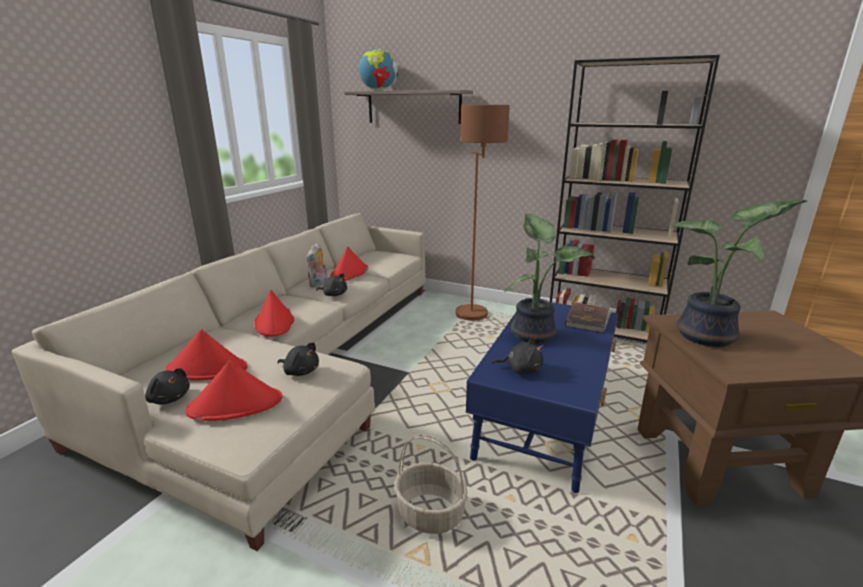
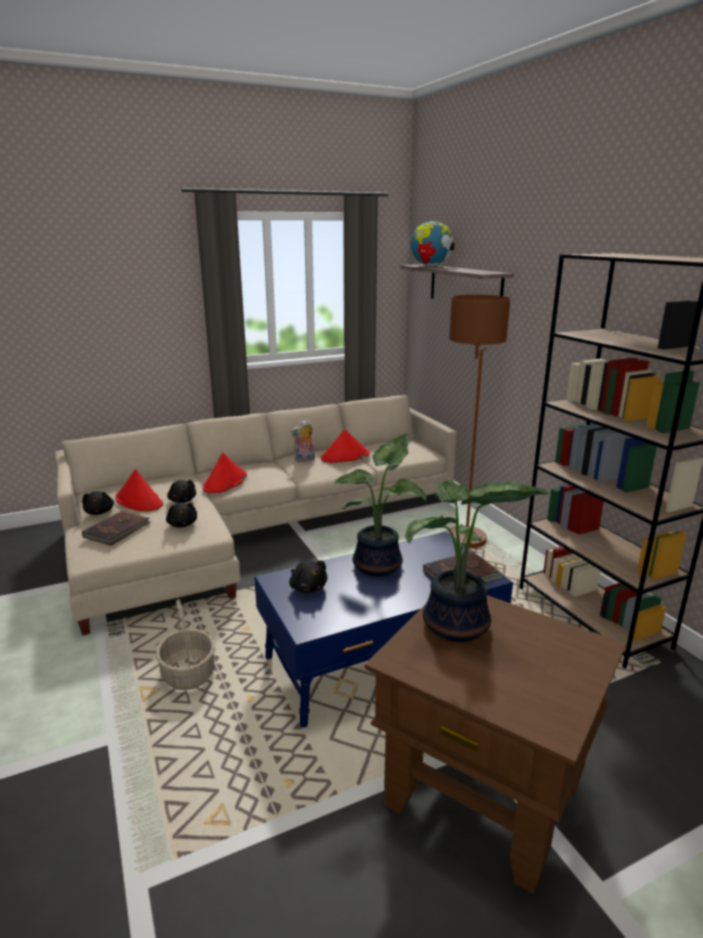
camera: 40 degrees right, 0 degrees up
(236, 404) = (118, 530): red hat -> brown book
(334, 294) = (304, 473): black plush toy -> black plush toy (182, 500)

